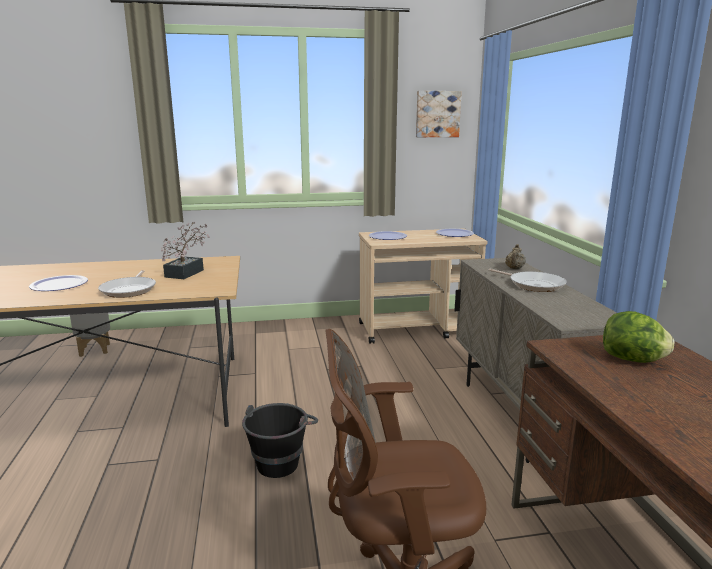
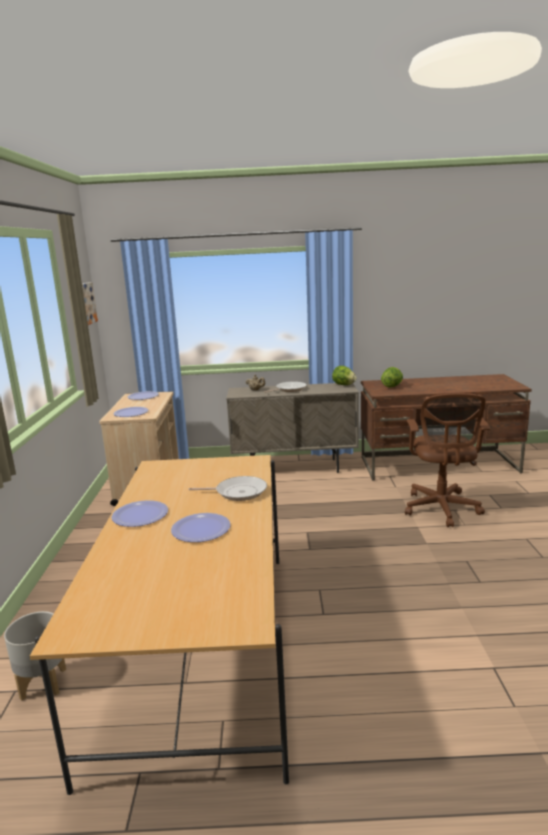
camera: 80 degrees left, 0 degrees up
(109, 267) = (140, 515): none -> plate
(187, 272) = (191, 476): potted plant -> none
(281, 459) = (326, 539): black bucket -> none
(603, 318) = (344, 385): none -> lettuce

